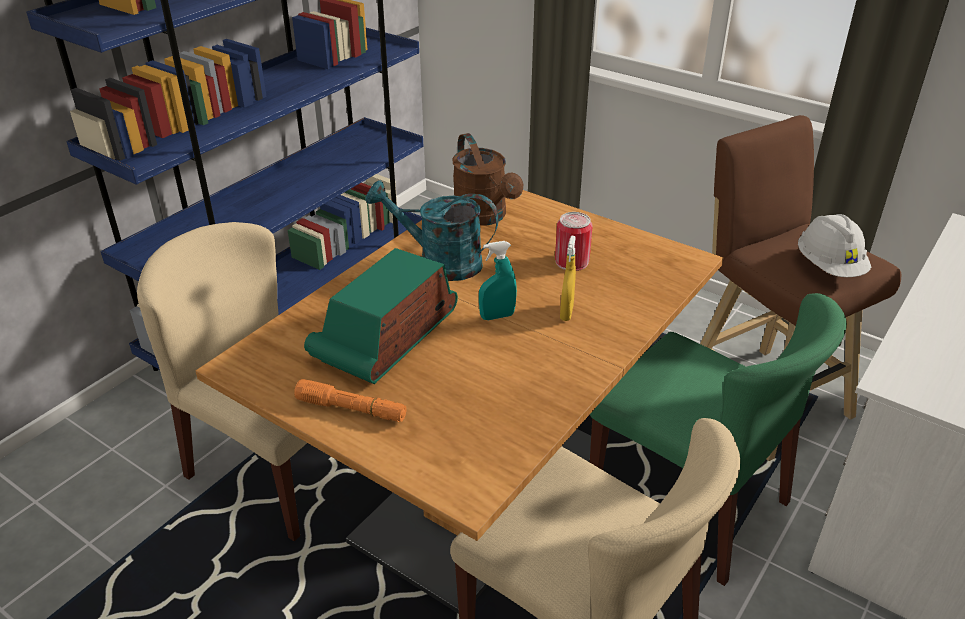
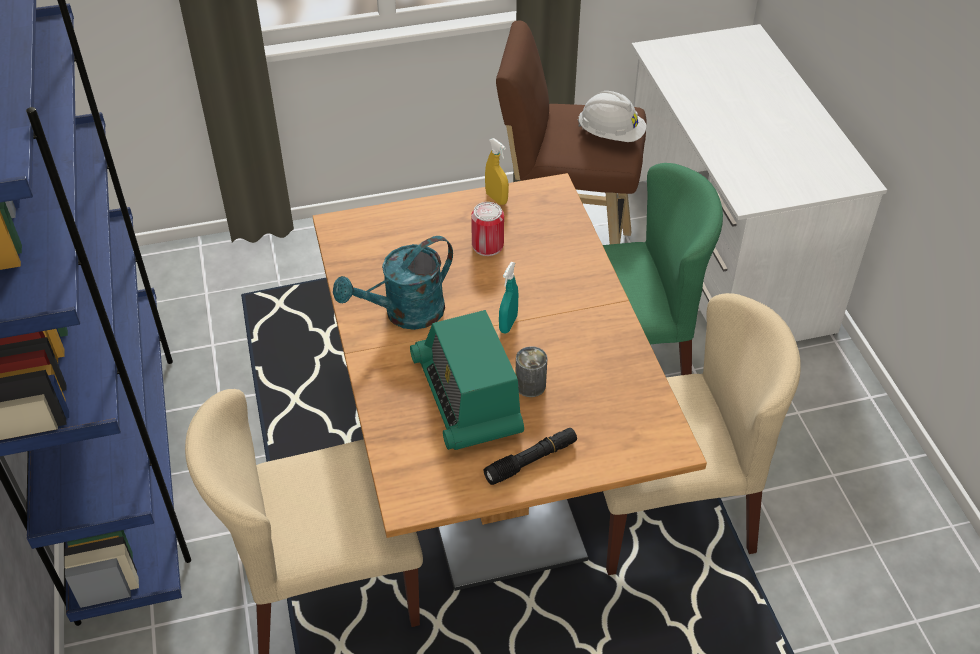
camera: 50 degrees left, 10 degrees up
(351, 409) = (531, 461): orange flashlight -> black flashlight
(441, 364) = (530, 385): none -> can
(484, 217) = (372, 252): brown watering can -> none
(566, 313) = (543, 287): yellow spray bottle -> yellow spray bottle (496, 198)

